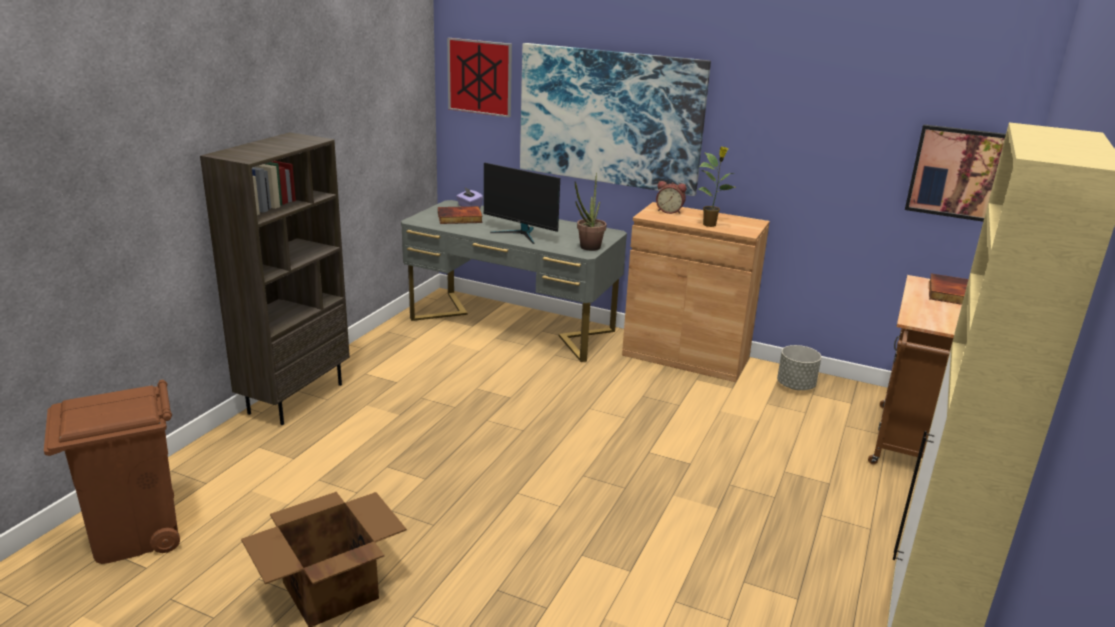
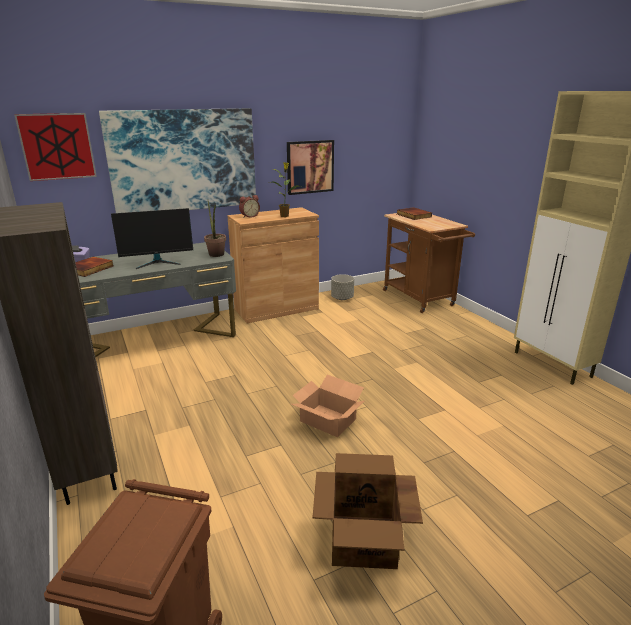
camera: 50 degrees left, 0 degrees up
(501, 489) = (328, 419): none -> cardboard box
(960, 173) = (386, 155): picture -> picture (310, 167)

